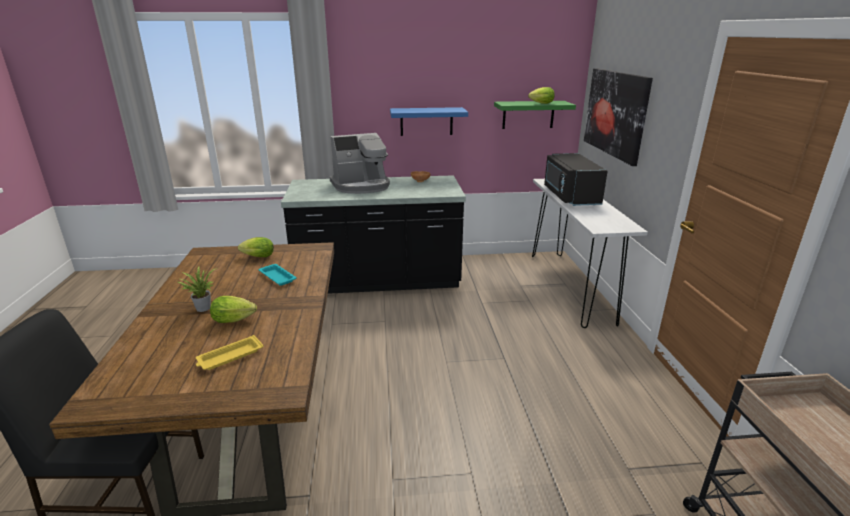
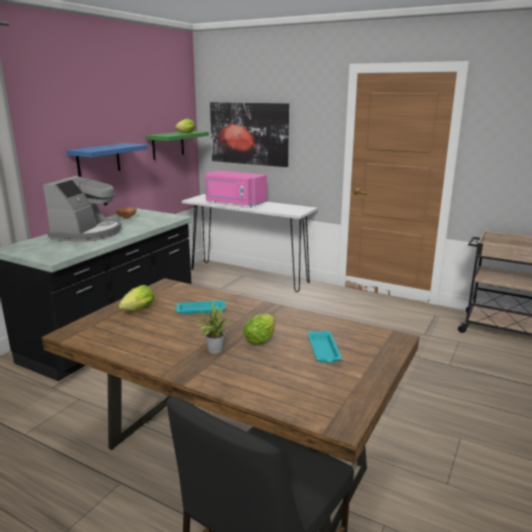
camera: 55 degrees left, 5 degrees down
(229, 357) = (324, 350): yellow tray -> turquoise tray
(569, 196) = (234, 203): black microwave -> pink microwave

